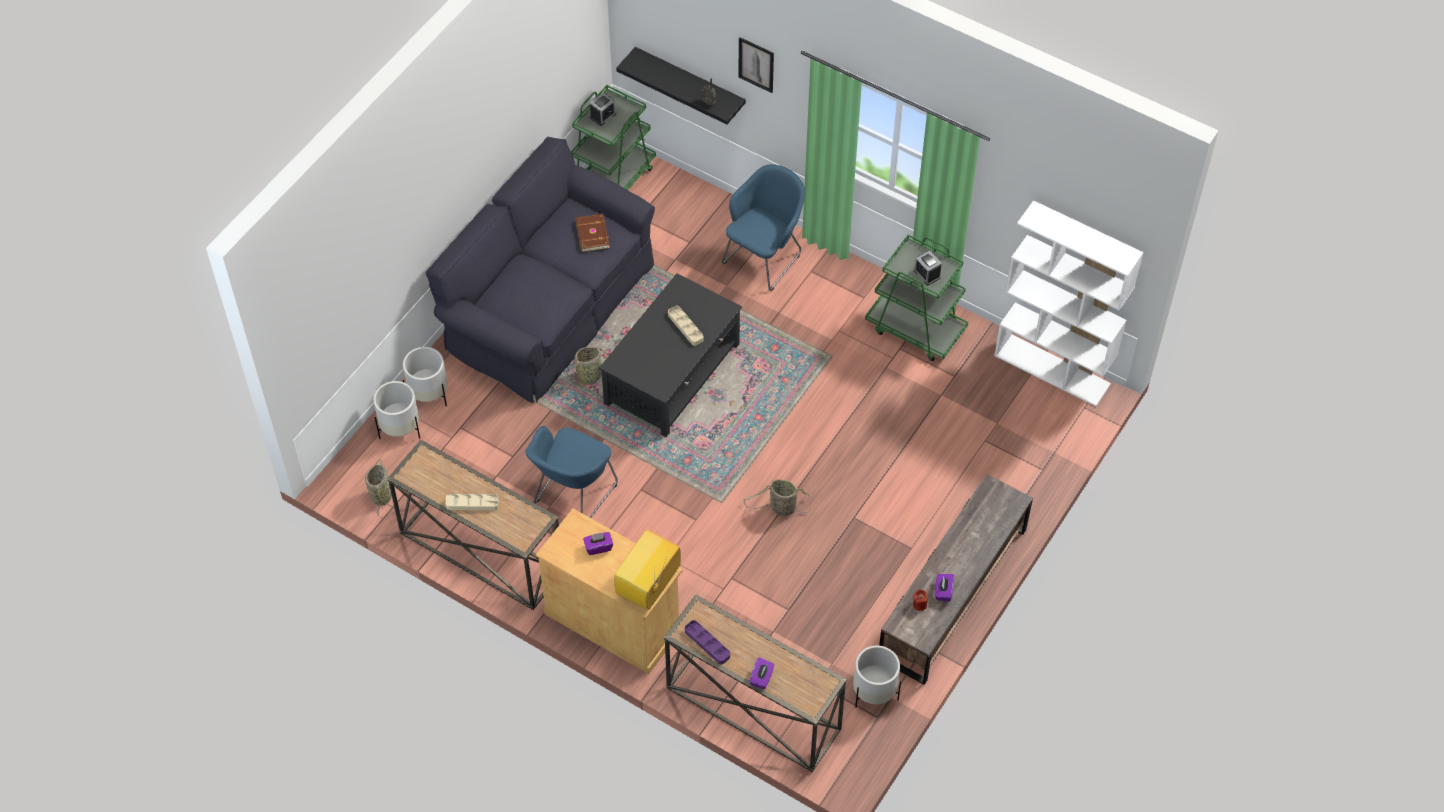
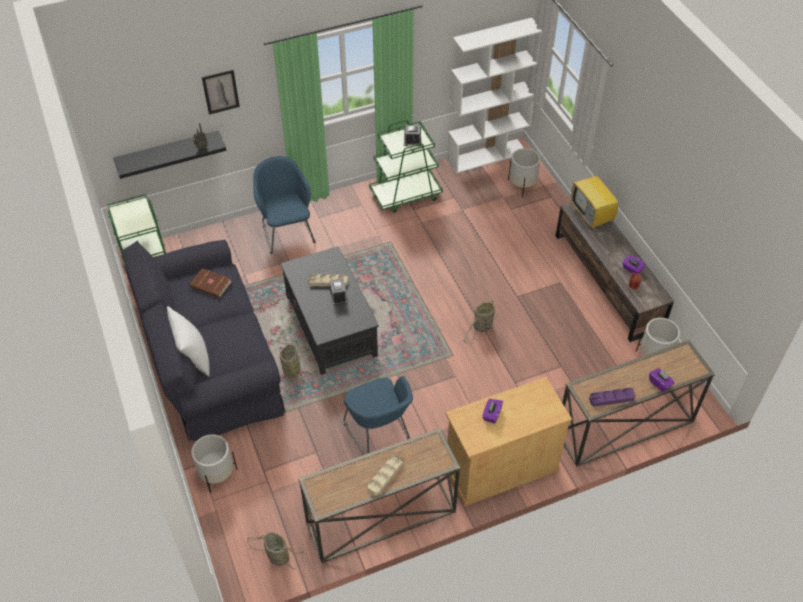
camera: 55 degrees left, 5 degrees down
(400, 428) = (230, 510): white planter -> white planter (522, 186)
(498, 279) = (193, 357): none -> white pillow
(603, 115) = (128, 221): alarm clock -> alarm clock (338, 297)
(648, 586) = (547, 403): television -> television (592, 216)

